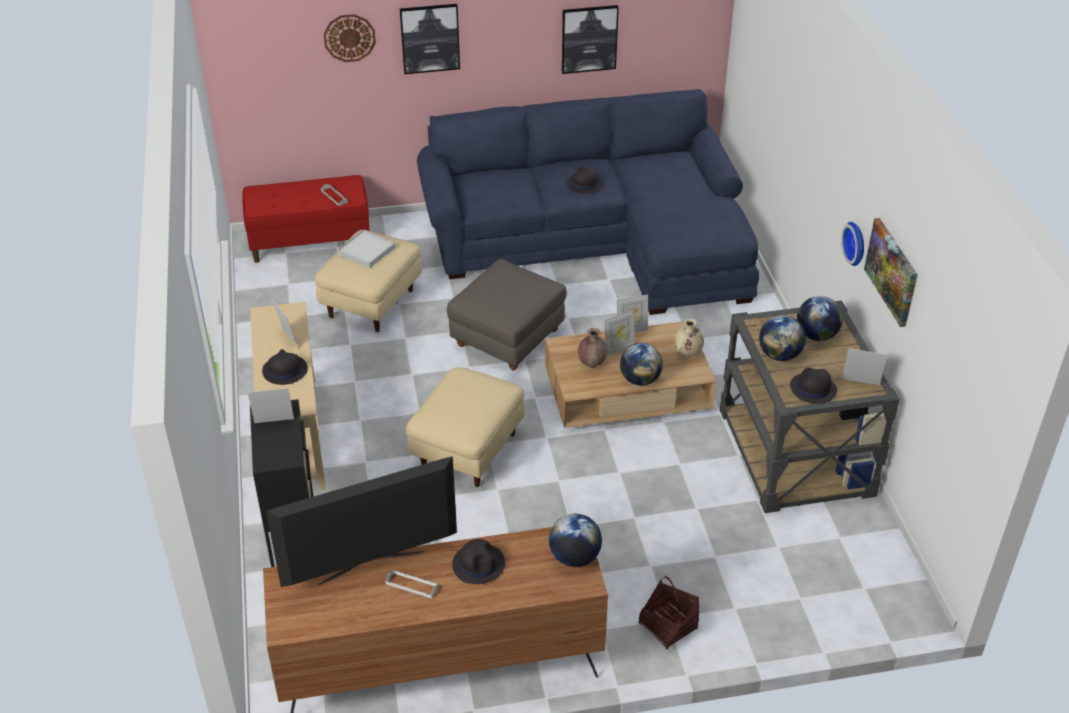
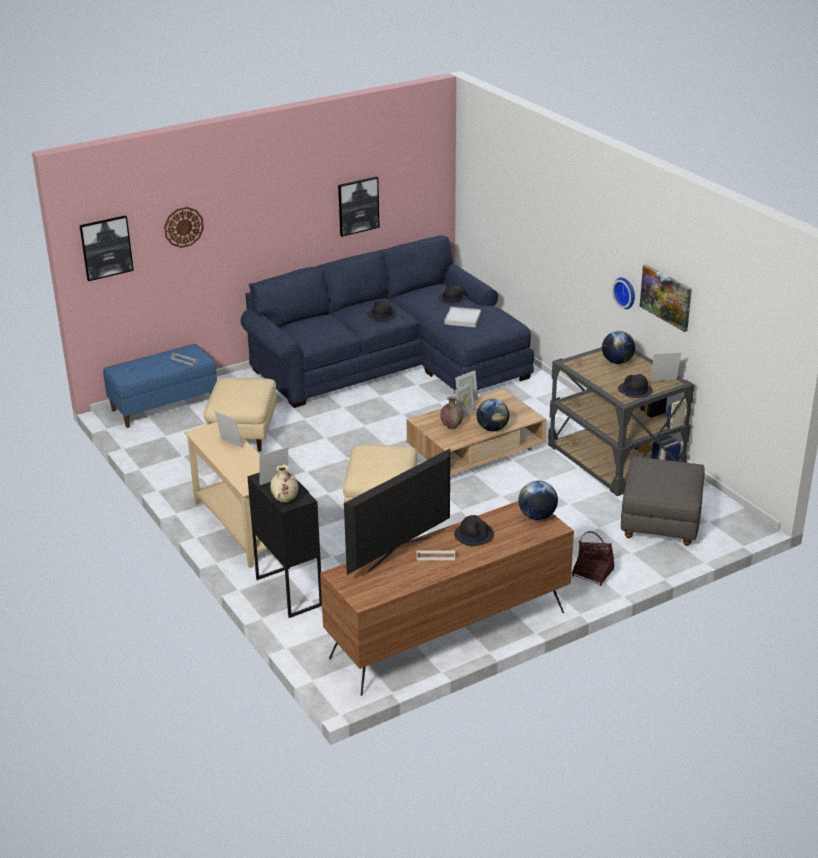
camera: 20 degrees left, 10 degrees down
(284, 370) = (242, 462): black hat -> black hat (452, 299)
(310, 242) = (164, 405): red bench -> blue bench
(366, 251) = (237, 389): white tray -> white tray (462, 319)
(430, 38) = (243, 220): picture -> picture (106, 247)
(508, 339) = (365, 435): grey ottoman -> grey ottoman (660, 524)
(688, 354) = (516, 407): beige vase -> beige vase (285, 500)
(779, 355) = (600, 377): globe -> none

